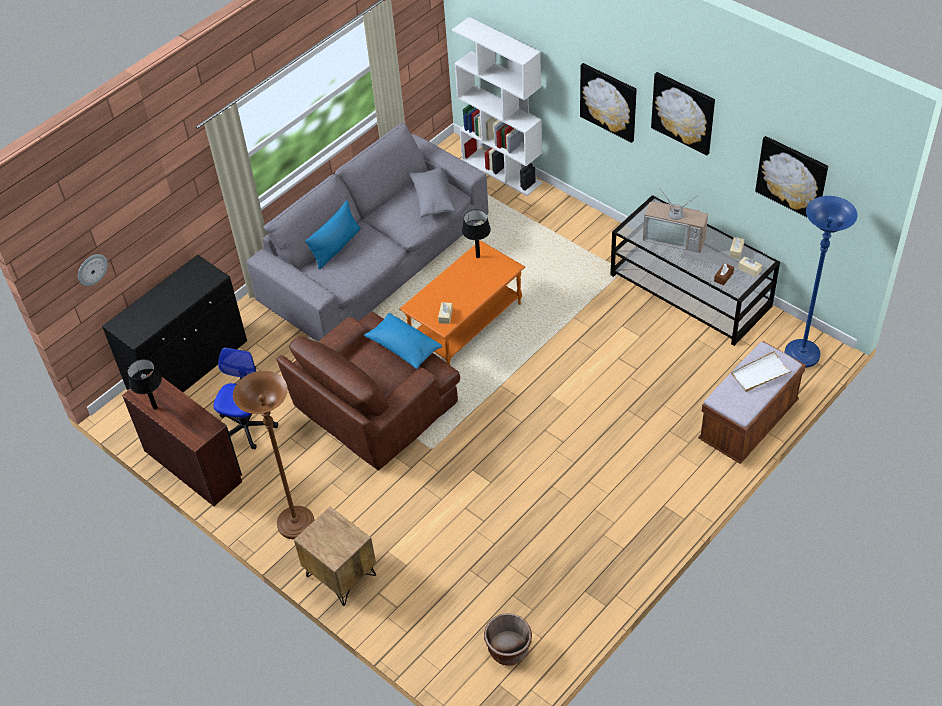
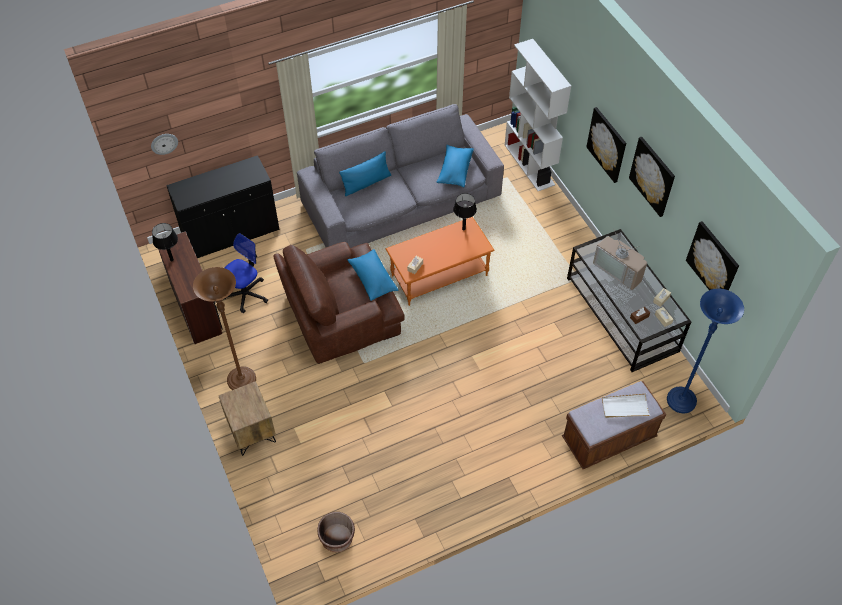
camera: 20 degrees right, 5 degrees up
(432, 199) = (455, 171): grey pillow -> blue pillow

